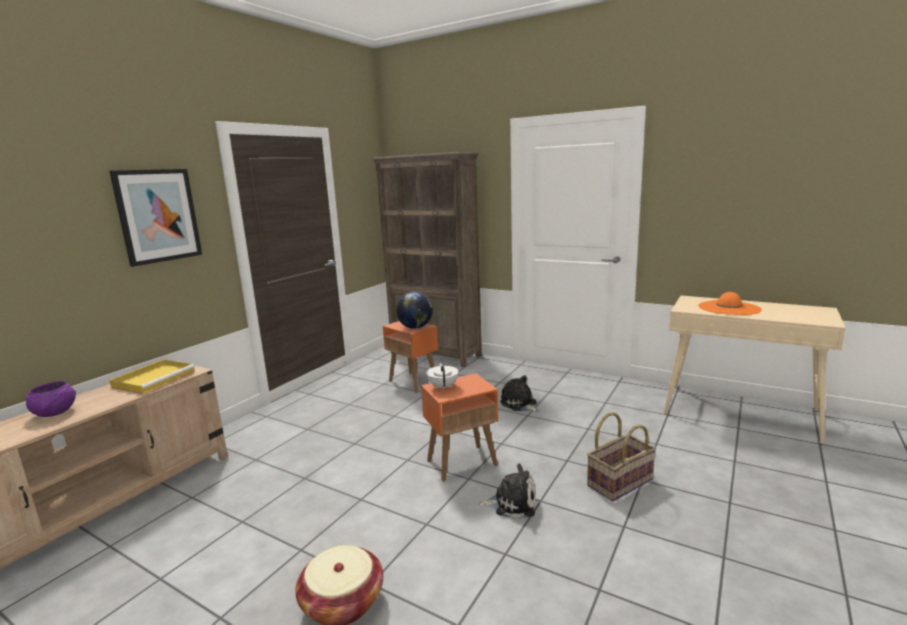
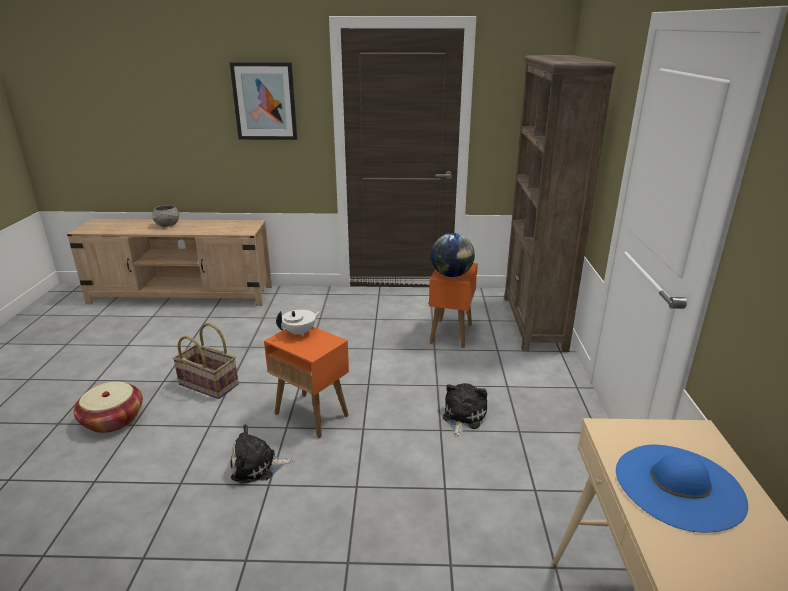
camera: 60 degrees right, 10 degrees up
(55, 413) = (167, 225): purple bowl -> grey bowl
(155, 378) = (229, 227): yellow tray -> none
(512, 503) = (257, 466): plush toy -> plush toy turned 105 degrees clockwise
(619, 482) = (332, 541): basket -> basket (209, 384)
(729, 308) = (678, 486): orange hat -> blue hat

